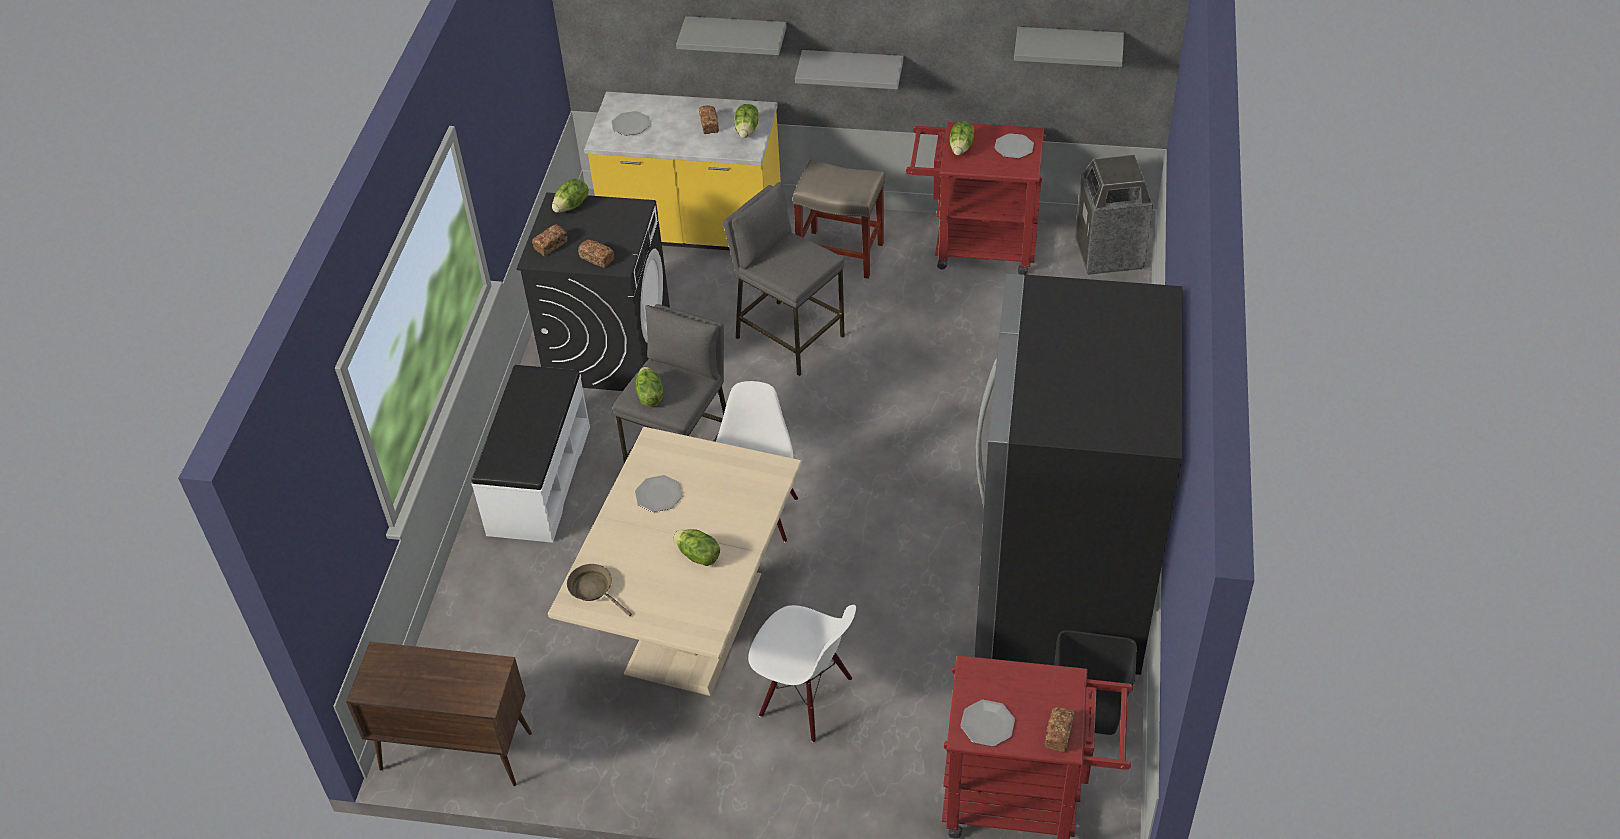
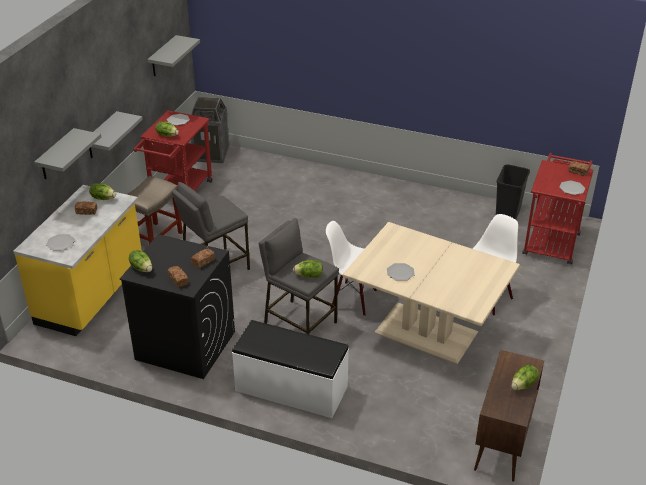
camera: 80 degrees left, 10 degrees down
(594, 589) = (467, 303): brown frying pan -> none
(698, 556) = (450, 263): lettuce -> lettuce (524, 385)
(1060, 591) = (433, 209): black fridge -> none

